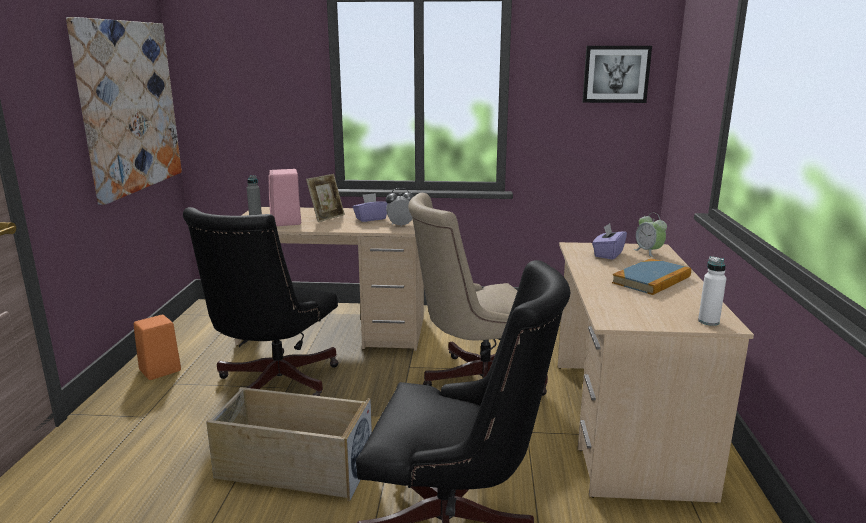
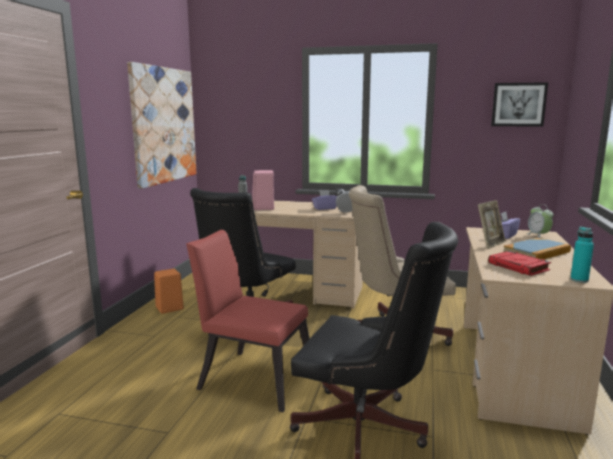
camera: 10 degrees right, 5 degrees down
(293, 468) = (252, 377): beige storage box -> red chair
(327, 217) = (293, 206): picture frame -> picture frame (490, 244)
(635, 305) = (519, 267): none -> red book
(708, 321) = (579, 280): white bottle -> turquoise bottle

